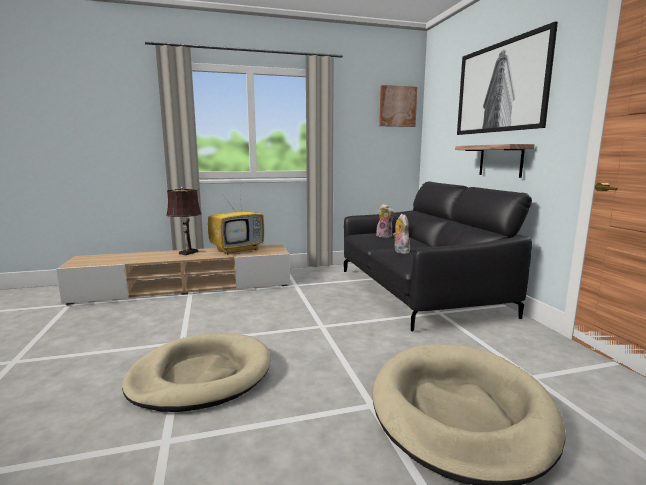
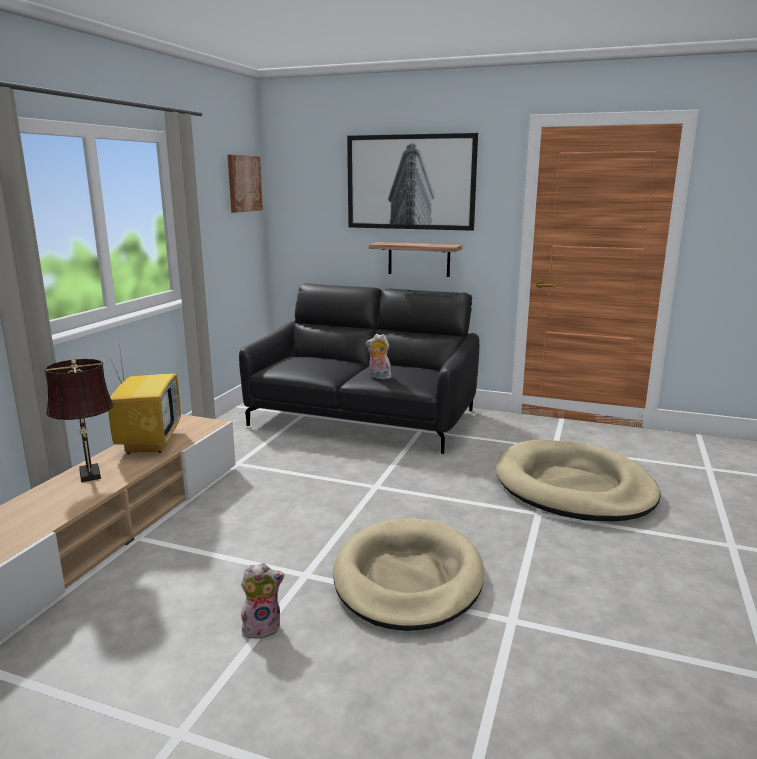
camera: 55 degrees left, 5 degrees up
(385, 236) = (311, 364): plush toy -> plush toy (262, 627)

